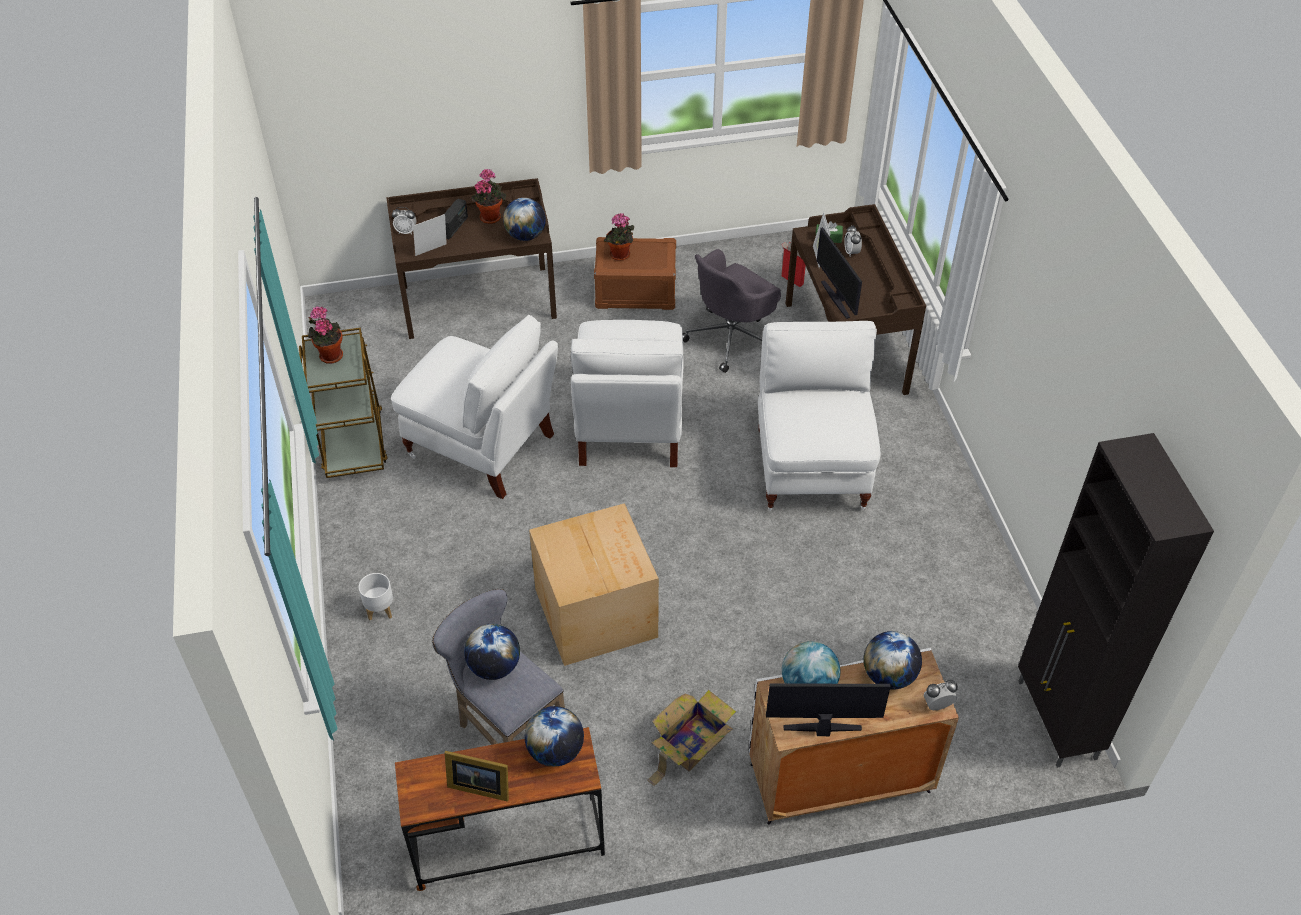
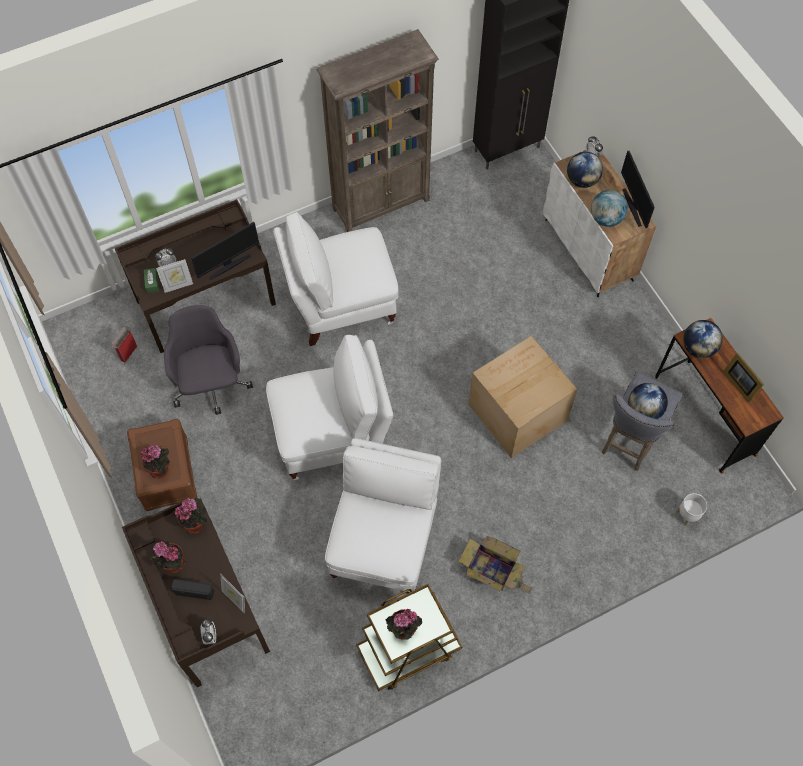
camera: 105 degrees left, 15 degrees up
(379, 610) = (566, 560): white planter -> white planter (687, 516)
(478, 785) = (739, 383): picture frame -> picture frame turned 150 degrees clockwise
(525, 236) = (195, 523): globe -> potted plant
(690, 744) = (597, 332): cardboard box -> cardboard box (492, 571)
(732, 338) = (211, 384): grey office chair -> grey office chair turned 135 degrees counterclockwise
(968, 540) = (381, 204): none -> brown bookcase

